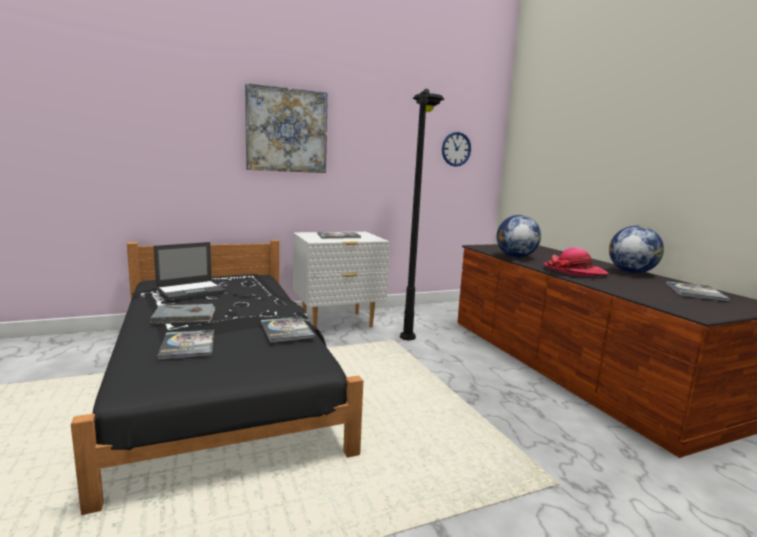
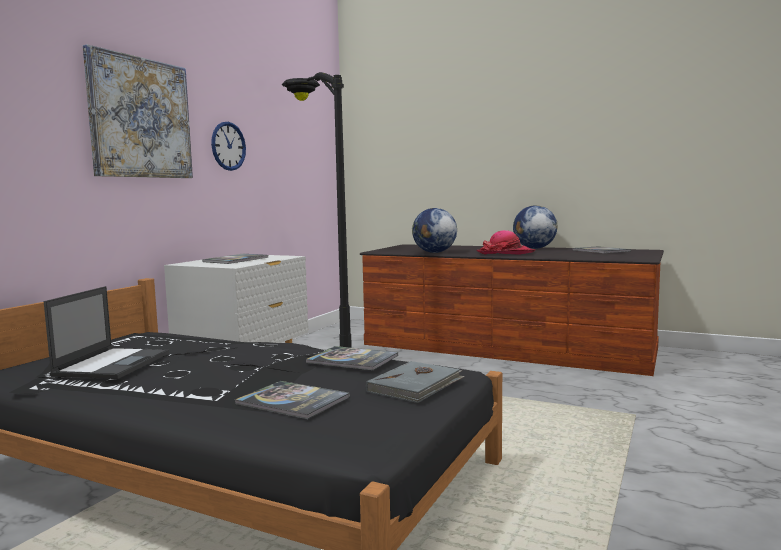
camera: 40 degrees left, 5 degrees down
(184, 317) = (197, 385): grey book -> grey book (416, 385)
(456, 149) = (306, 146): wall clock -> wall clock (228, 146)

